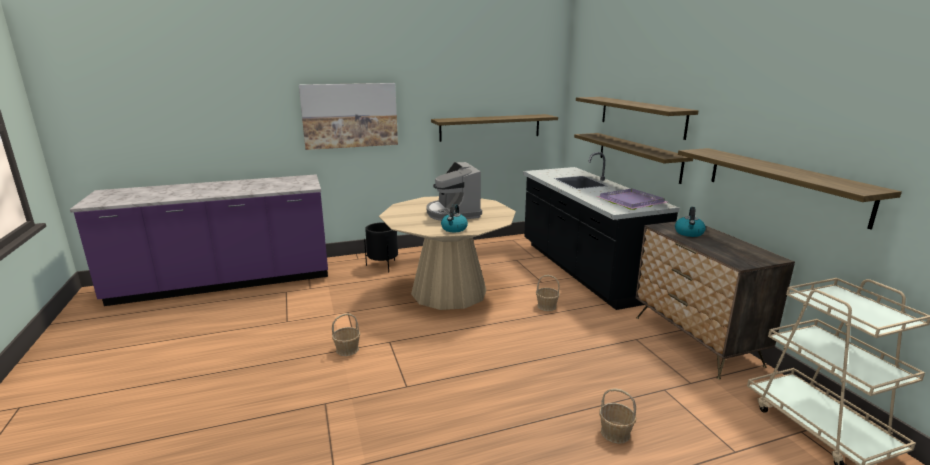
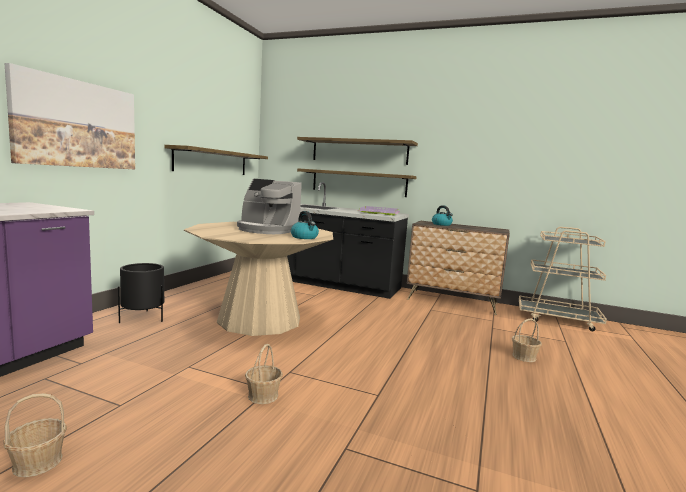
camera: 50 degrees left, 10 degrees down
(546, 306) = (350, 308): basket -> basket (37, 462)
(783, 184) = (492, 183): shelf -> none

